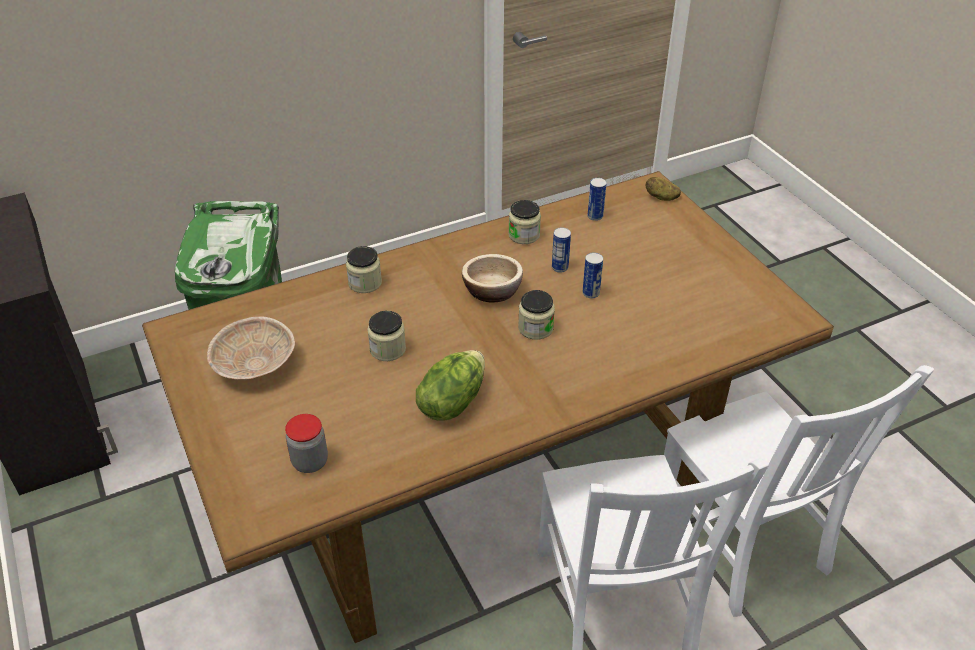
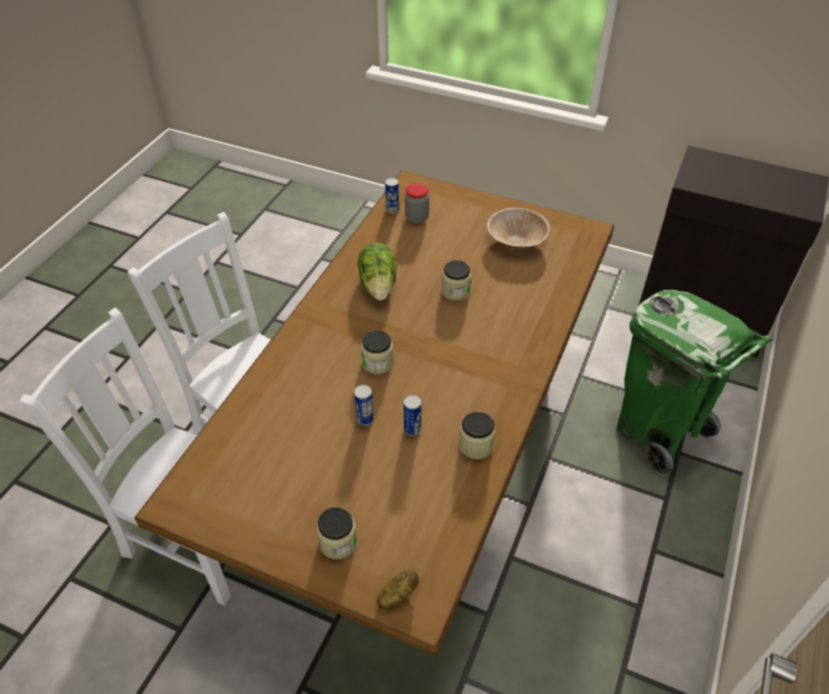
camera: 140 degrees right, 5 degrees up
(365, 283) = (533, 325): jar -> jar (338, 542)
(492, 291) = (440, 374): bowl -> none
(595, 216) = (438, 514): can -> can (392, 210)

